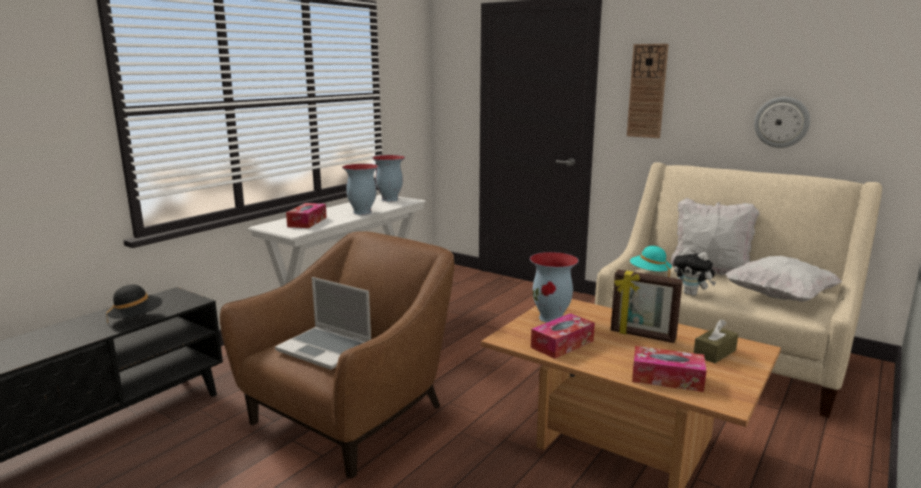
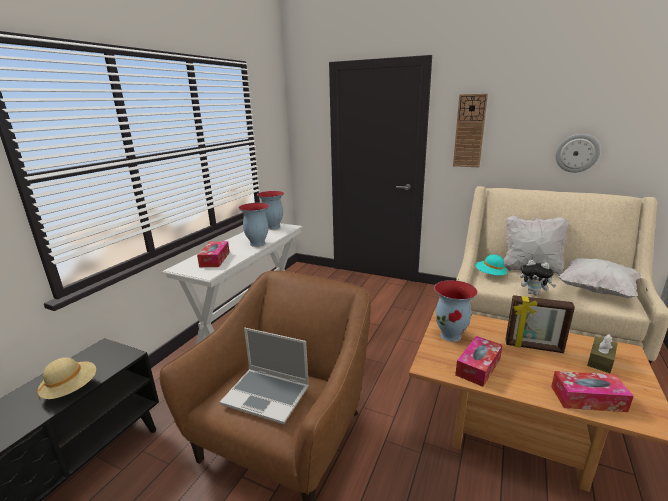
camera: 10 degrees left, 5 degrees up
(136, 318) = (71, 389): black hat -> beige hat

